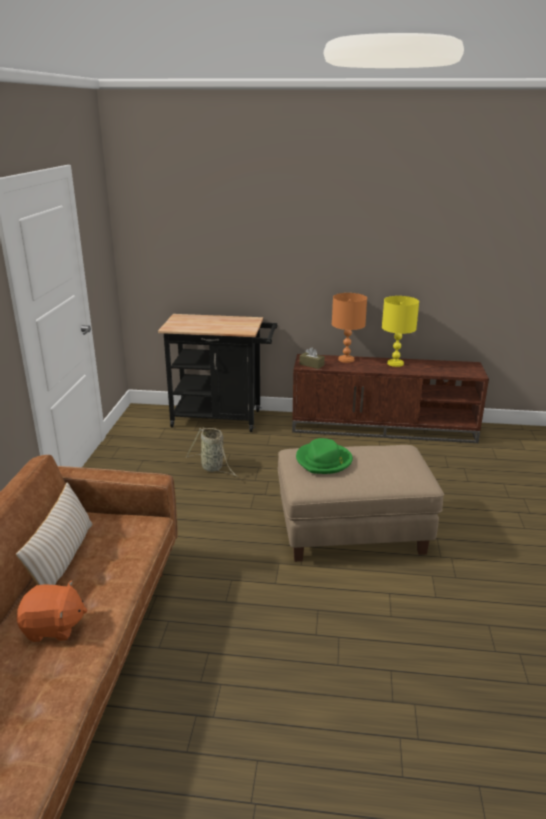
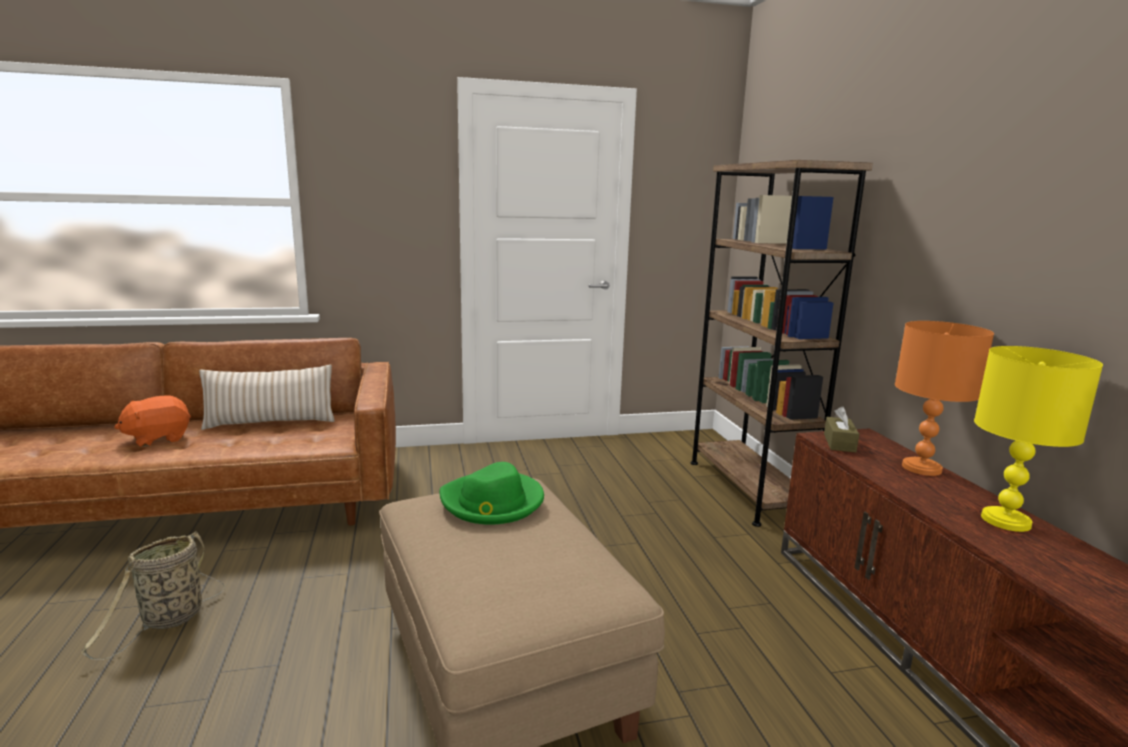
camera: 70 degrees right, 10 degrees down
(53, 627) = (158, 438): orange plush toy -> orange plush toy turned 75 degrees clockwise
(213, 468) = (607, 508): basket -> basket (169, 620)
(222, 419) = (748, 488): black cart -> brown bookcase

